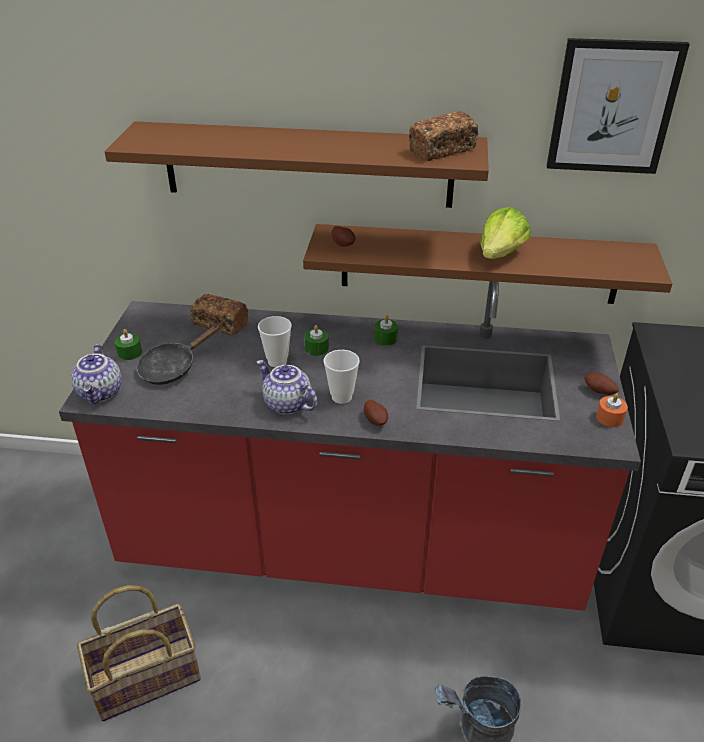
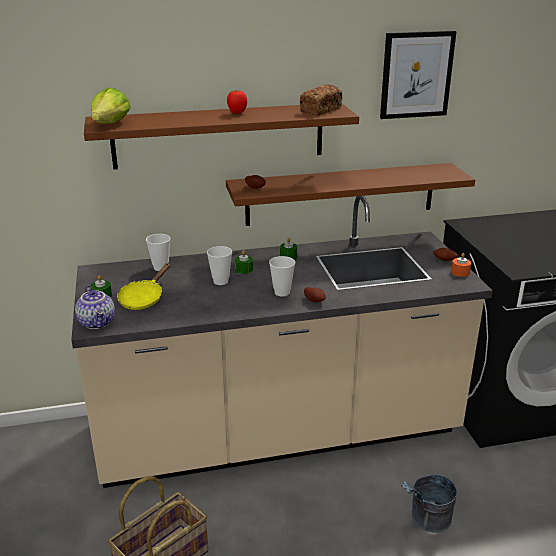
camera: 20 degrees left, 10 degrees down
(172, 368) = (143, 298): black frying pan -> yellow frying pan
(220, 324) = (160, 267): bread -> cup
(286, 404) = (246, 303): teapot -> none
(322, 141) = (237, 113): none -> tomato
(352, 544) = (278, 432): red counter -> beige counter
(500, 254) = (363, 179): lettuce -> lettuce (110, 124)

